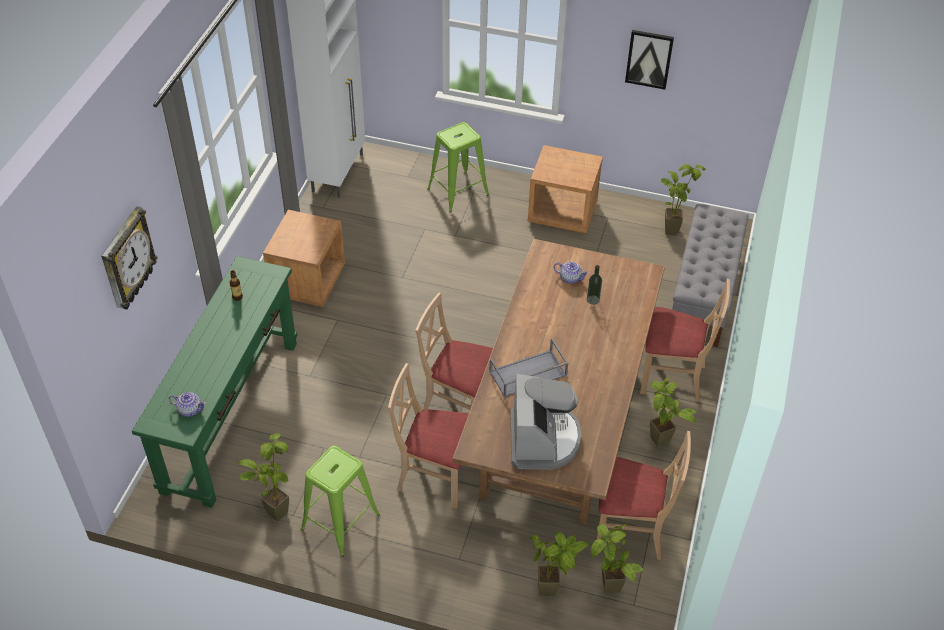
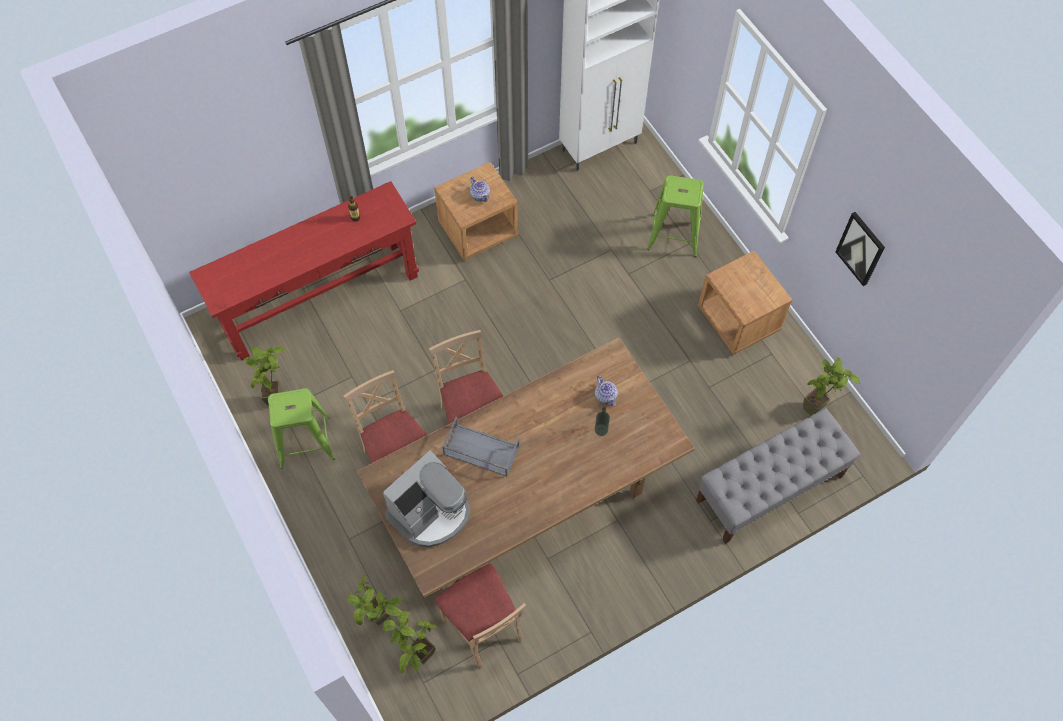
camera: 45 degrees right, 15 degrees up
(127, 260) = (235, 147): wall clock -> none
(189, 409) = (237, 285): teapot -> teapot (480, 195)
(231, 415) = (321, 299): green console table -> red console table
(661, 446) = (582, 584): potted plant -> none
(672, 377) = (657, 538): beige chair -> none

